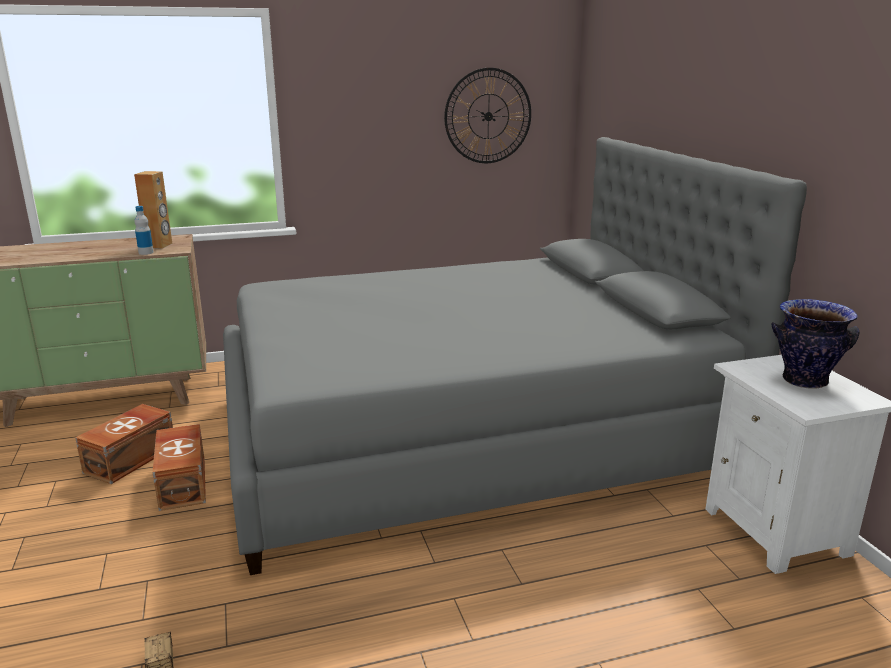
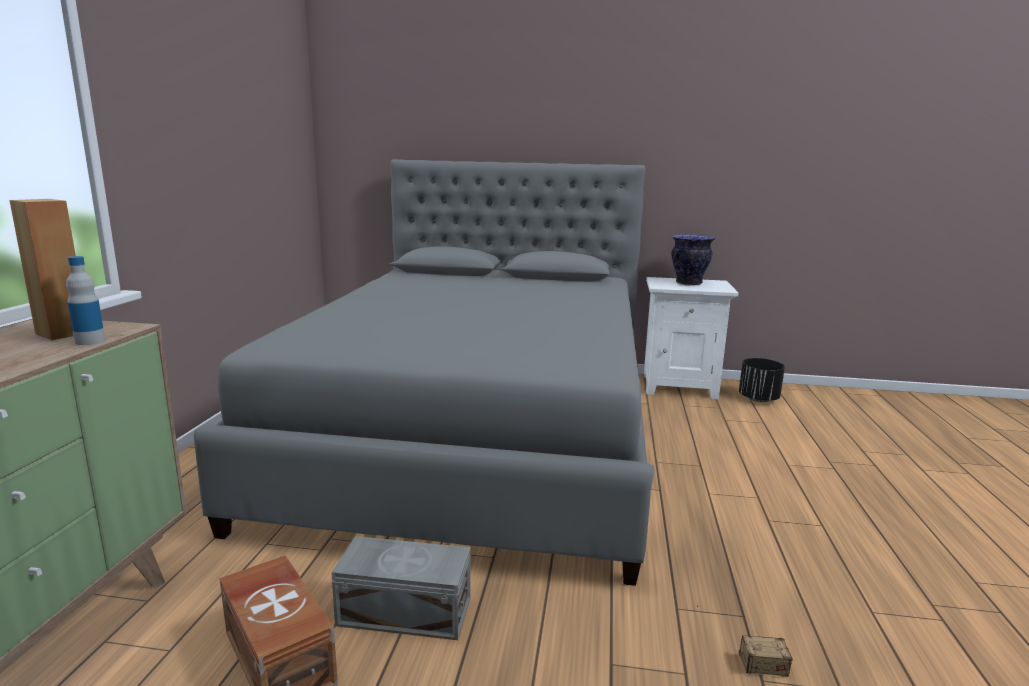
camera: 65 degrees left, 5 degrees down
(184, 482) = (403, 610): brown storage box -> grey storage box
(488, 116) = (269, 142): wall clock -> none
(835, 616) = (758, 399): none -> black planter

